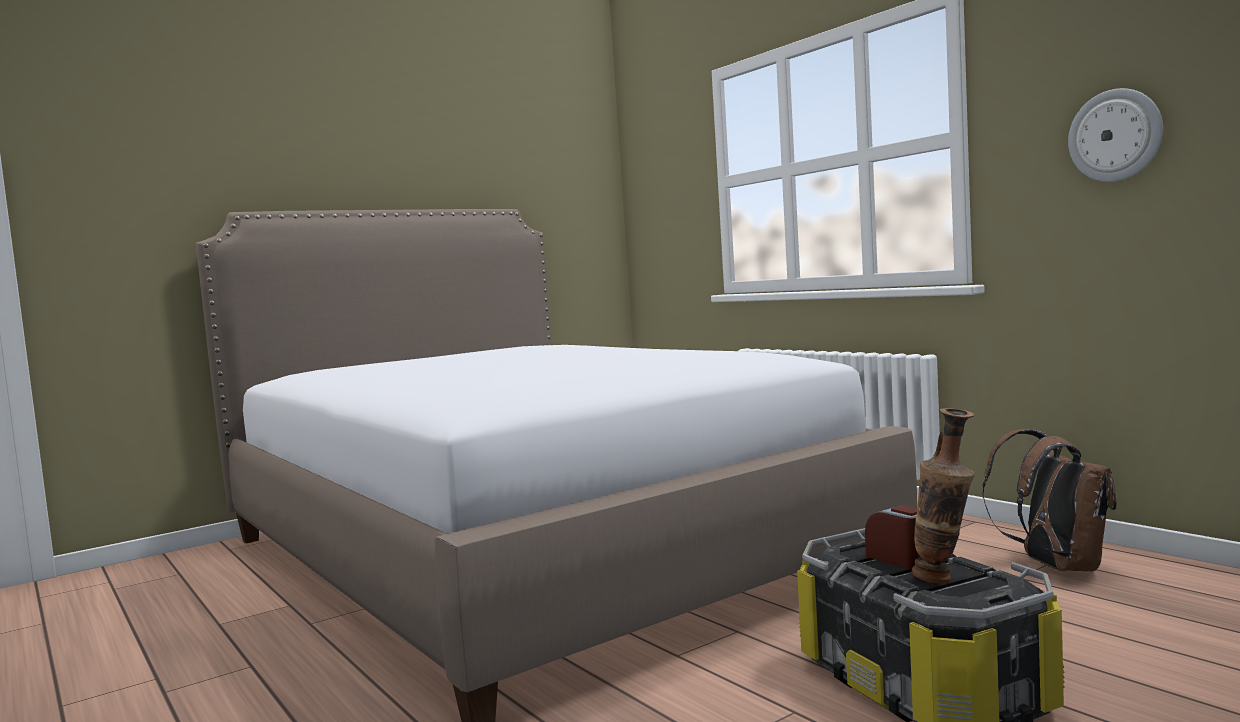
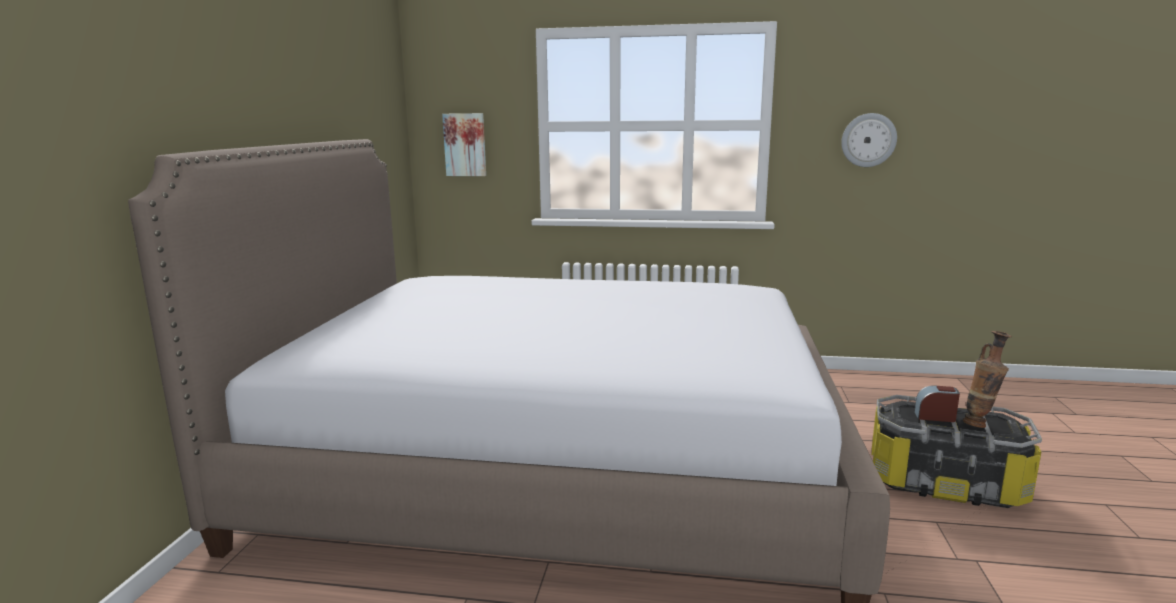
camera: 45 degrees left, 10 degrees up
(662, 214) = (465, 144): none -> picture
(1055, 566) = (848, 390): brown backpack -> none

